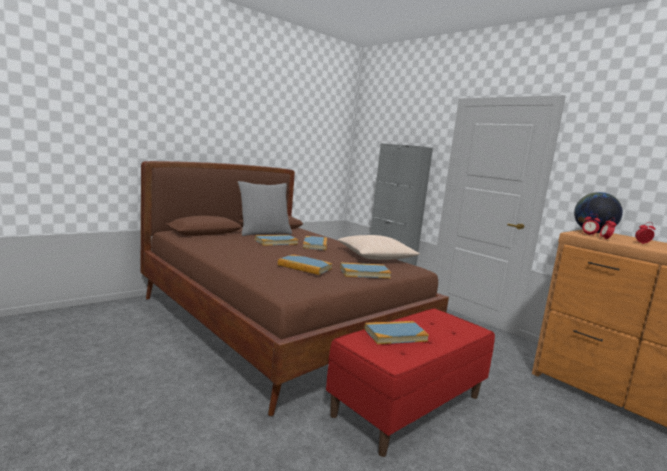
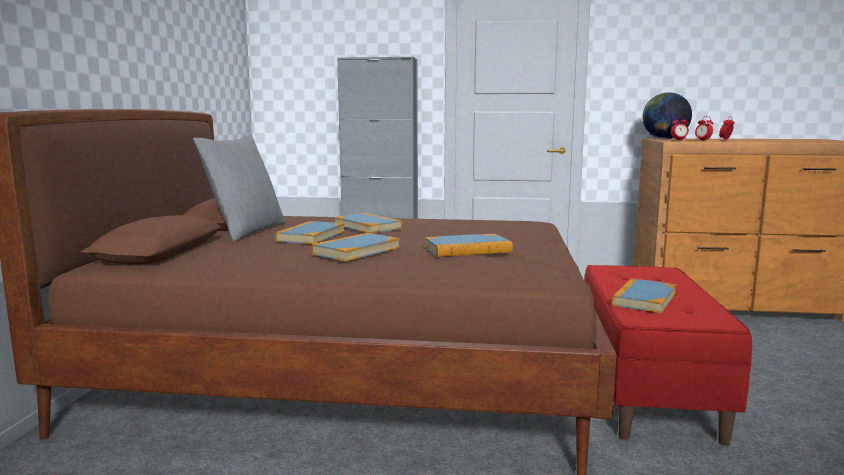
camera: 40 degrees left, 0 degrees up
(364, 273) = (523, 238): book -> book (356, 251)
(375, 257) = (464, 222): beige pillow -> none

